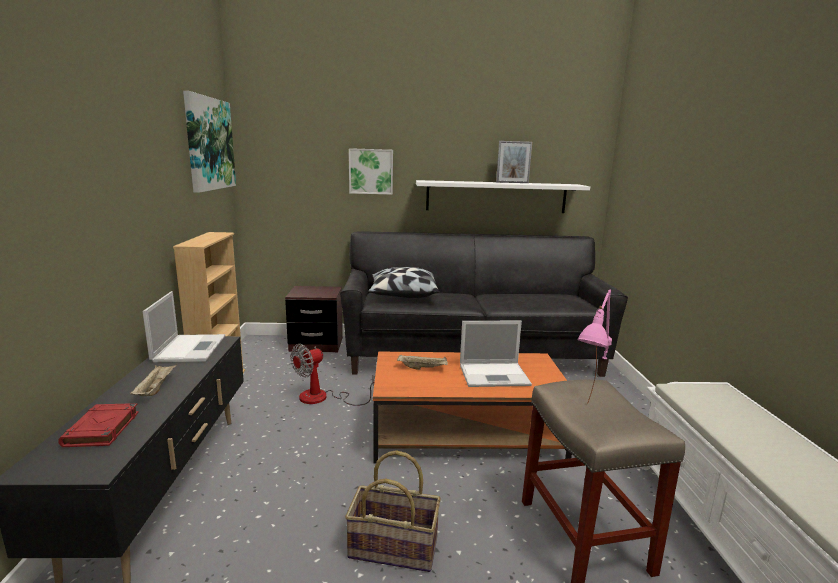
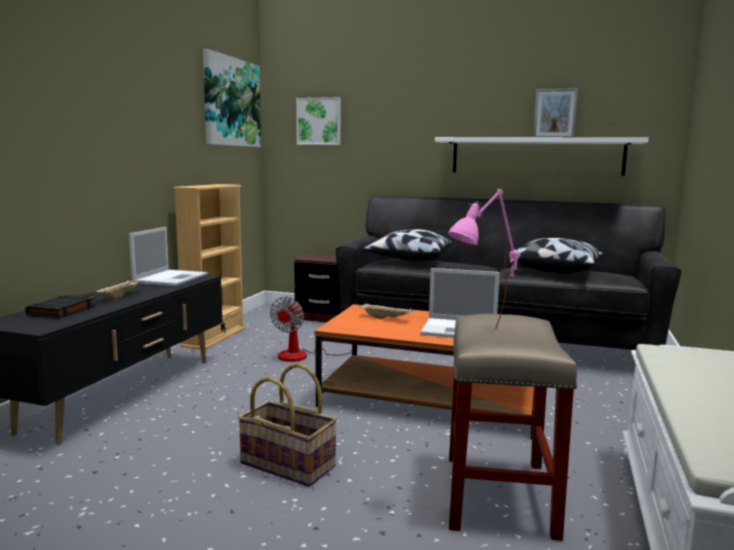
camera: 20 degrees right, 5 degrees down
(102, 429) = (62, 311): red book -> black book
(323, 398) = (303, 355): fan -> fan turned 45 degrees counterclockwise
(371, 171) = (394, 130): picture -> picture (319, 121)
(527, 297) = (555, 270): none -> pillow

